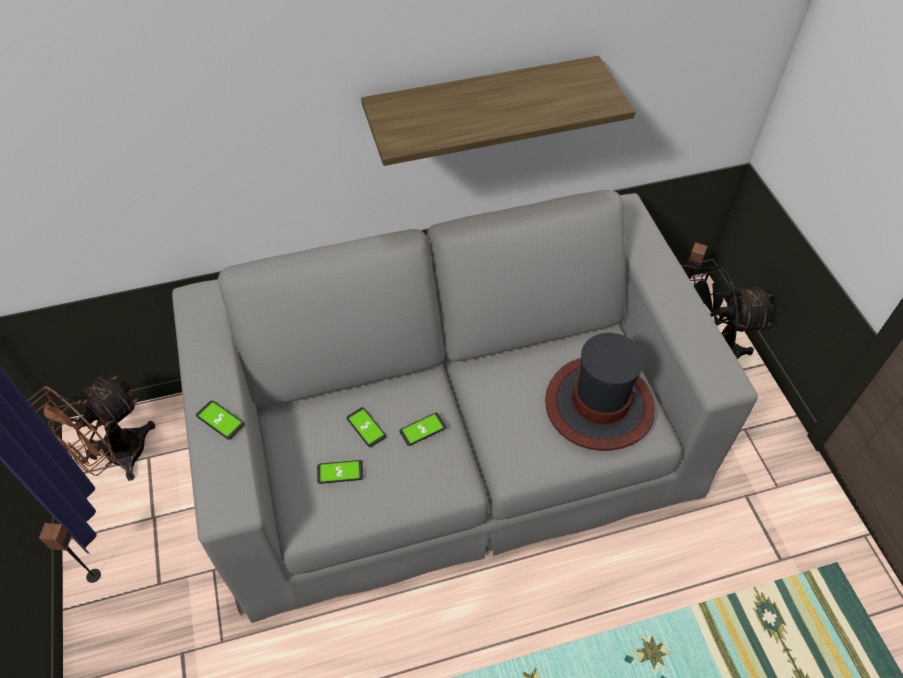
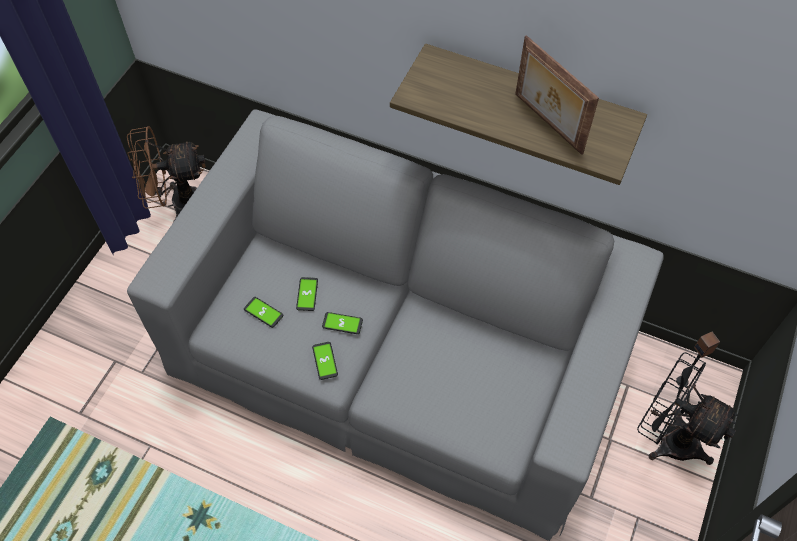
camera: 40 degrees right, 5 degrees up
(93, 575) = (107, 273): speaker -> none
(220, 420) = (201, 221): phone -> phone (325, 361)
(534, 103) = (547, 124): none -> picture frame
(598, 405) = (483, 399): hat -> none

